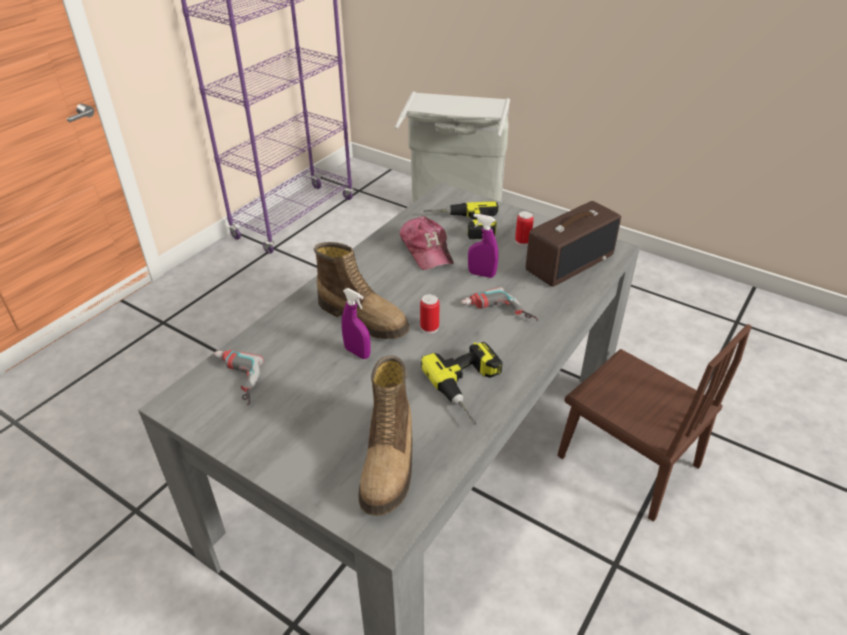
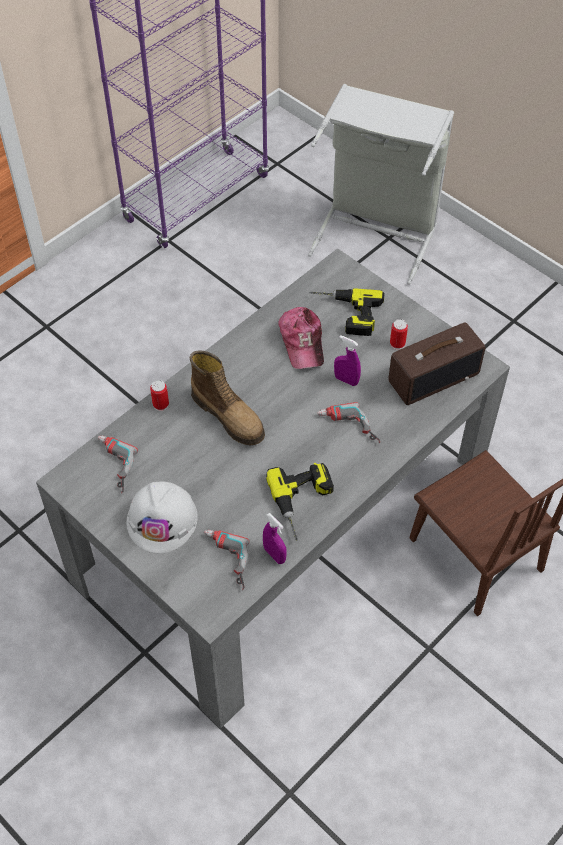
camera: 10 degrees right, 15 degrees up
(303, 428) = (162, 519): none -> white hard hat
(357, 352) = (217, 452): purple spray bottle -> purple spray bottle (274, 555)
(389, 463) = (224, 561): boot -> power drill
(429, 327) = (284, 435): can -> can (161, 404)

